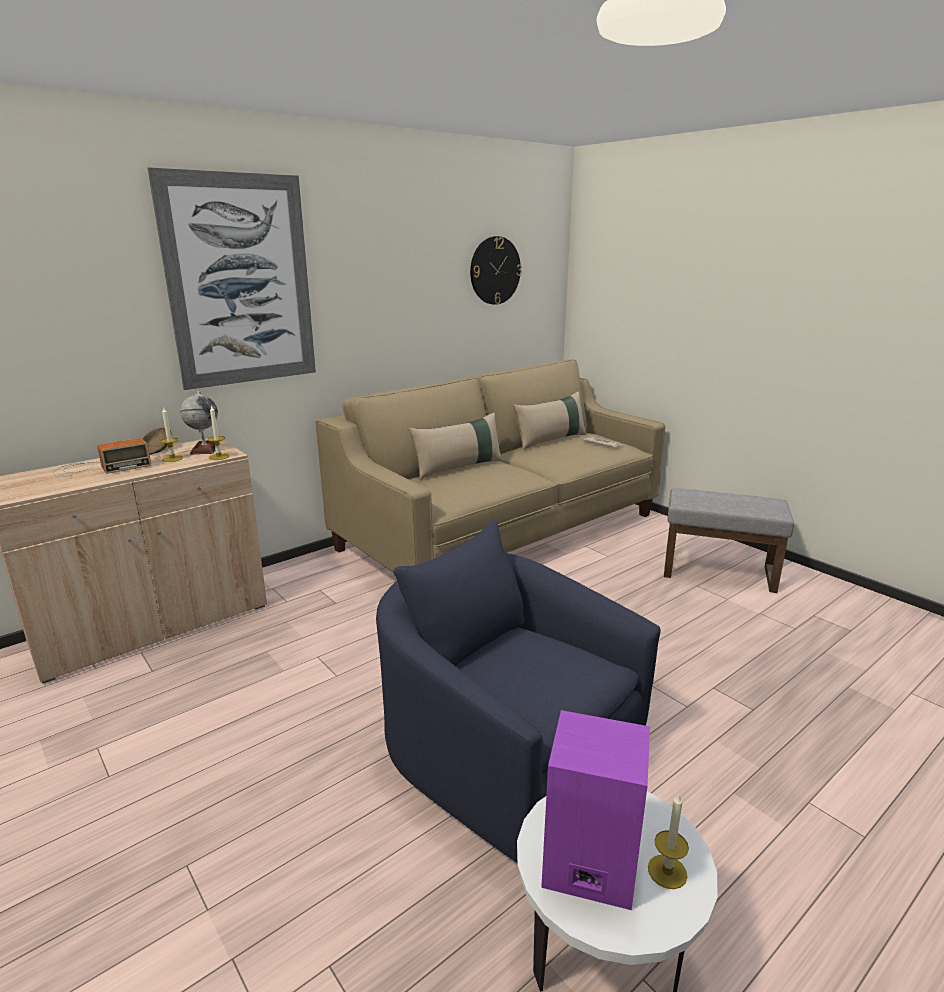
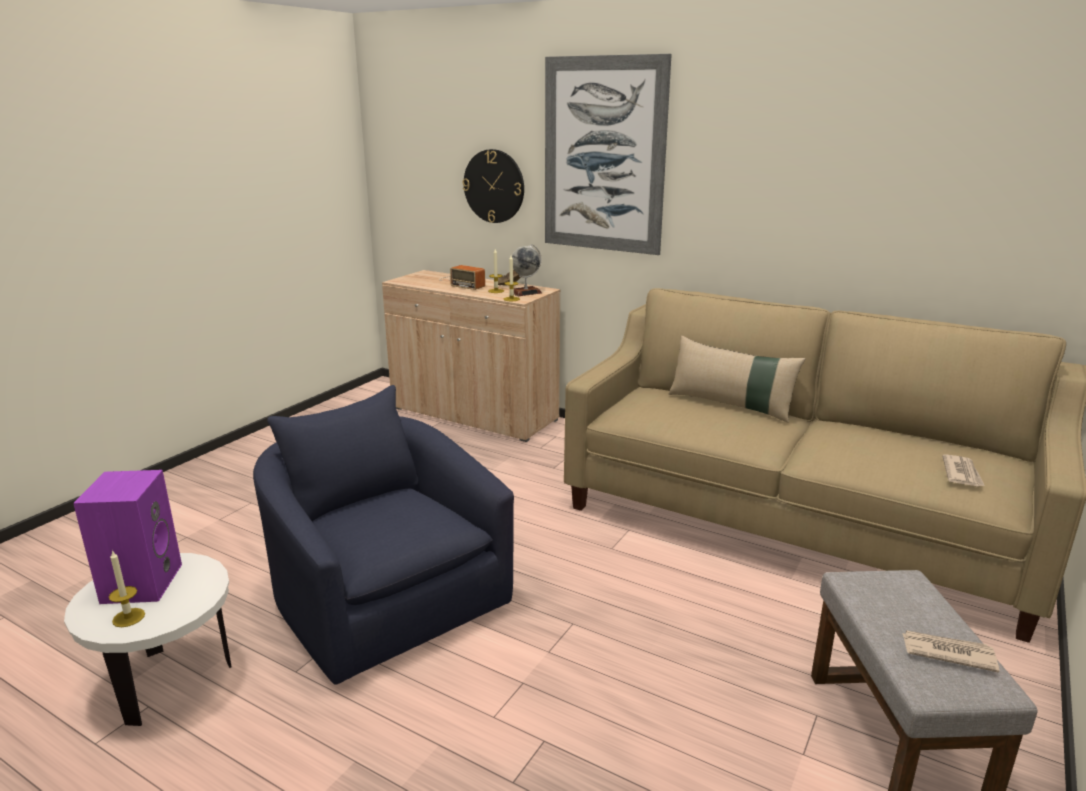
camera: 70 degrees right, 0 degrees up
(495, 270) = (954, 172): wall clock -> wall clock (494, 186)
(504, 748) = (384, 597): blue armchair -> blue armchair turned 60 degrees counterclockwise
(550, 440) = (915, 438): beige pillow -> none
(749, 502) = (947, 652): none -> newspaper

